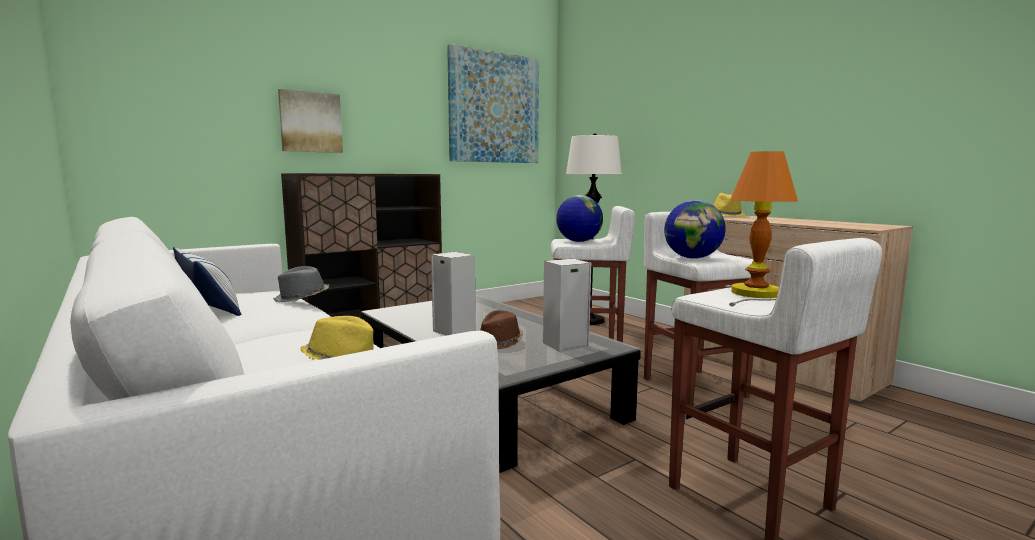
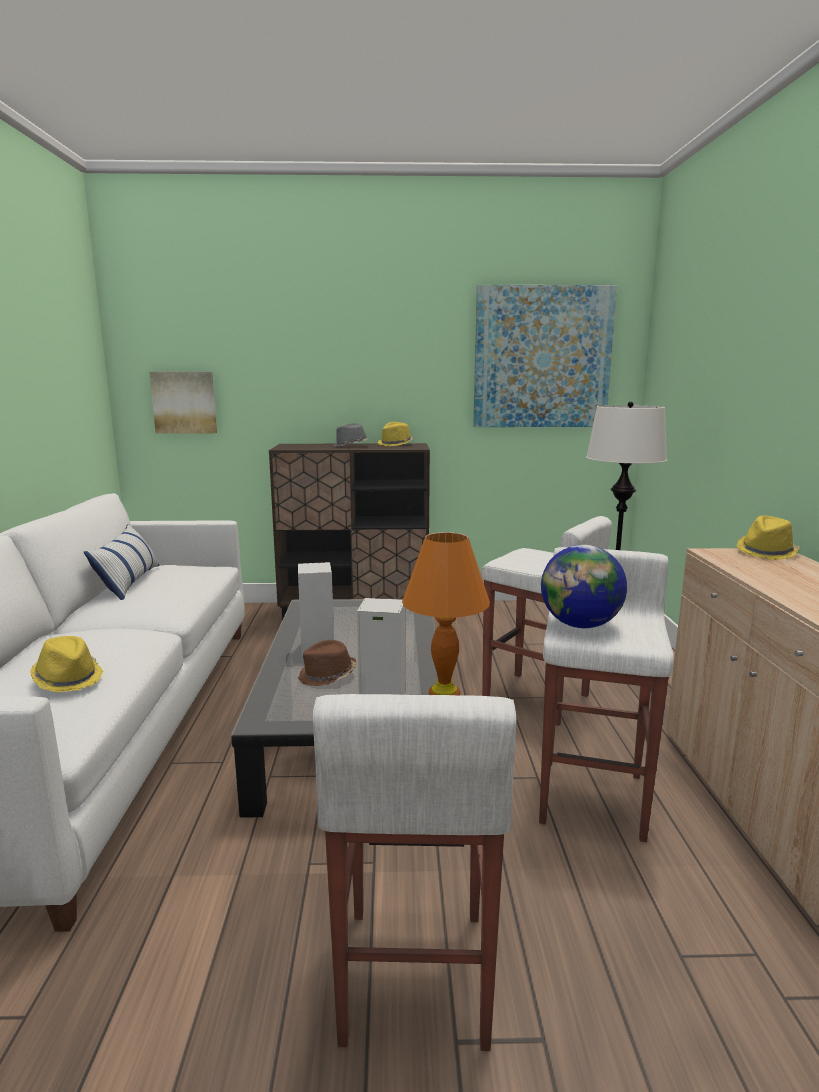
camera: 35 degrees right, 5 degrees up
(302, 298) = (190, 588): grey hat -> grey hat (350, 446)
(310, 122) = (312, 390): picture -> picture (184, 402)
(396, 173) = (395, 444): none -> yellow hat
(578, 241) = (531, 559): globe -> none

